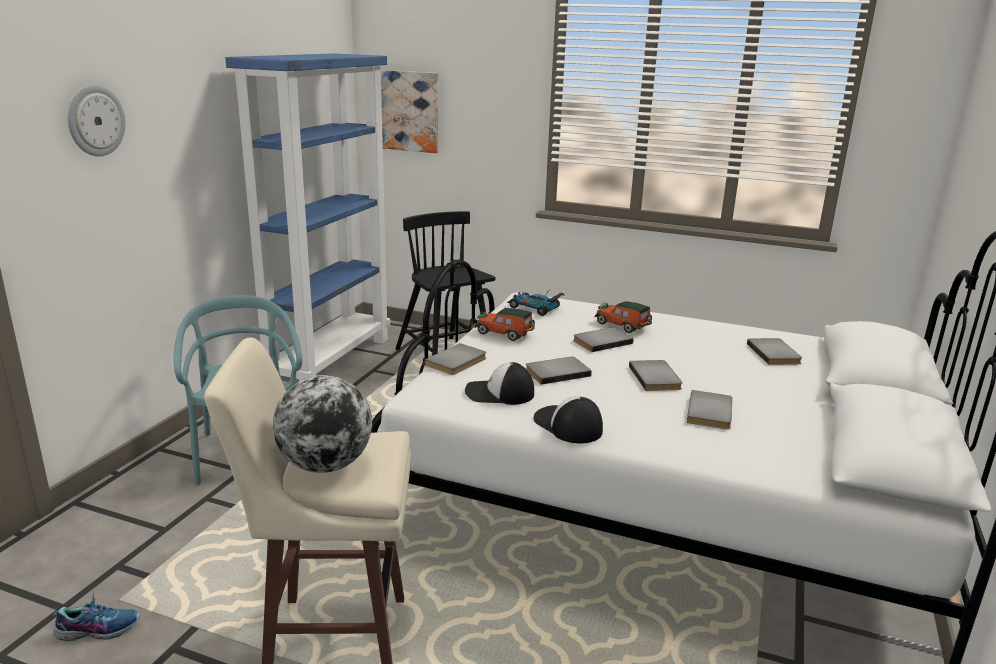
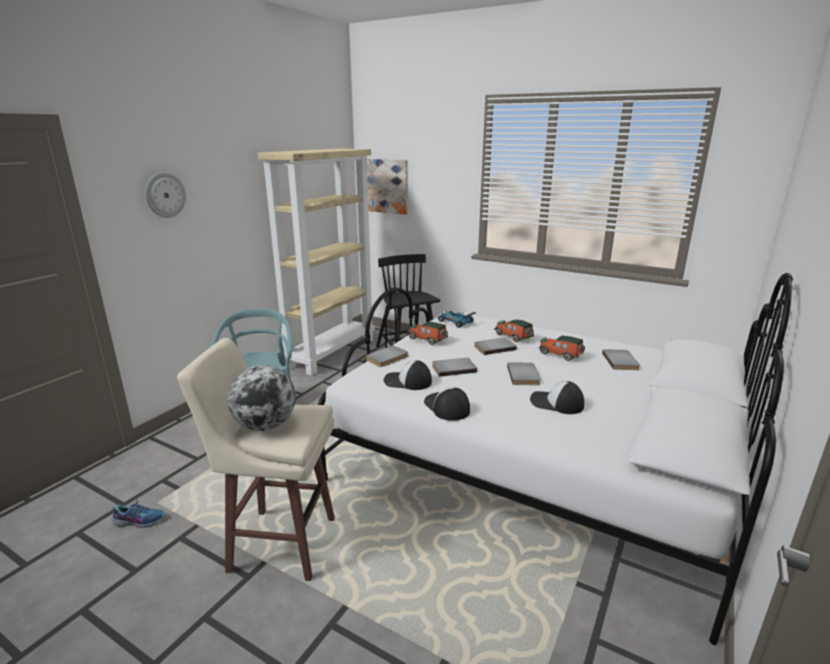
camera: 10 degrees right, 0 degrees up
(330, 360) = (331, 352): blue bookcase -> beige bookcase
(694, 348) = (561, 355): none -> toy car
(711, 412) = (556, 403): grey book -> cap

